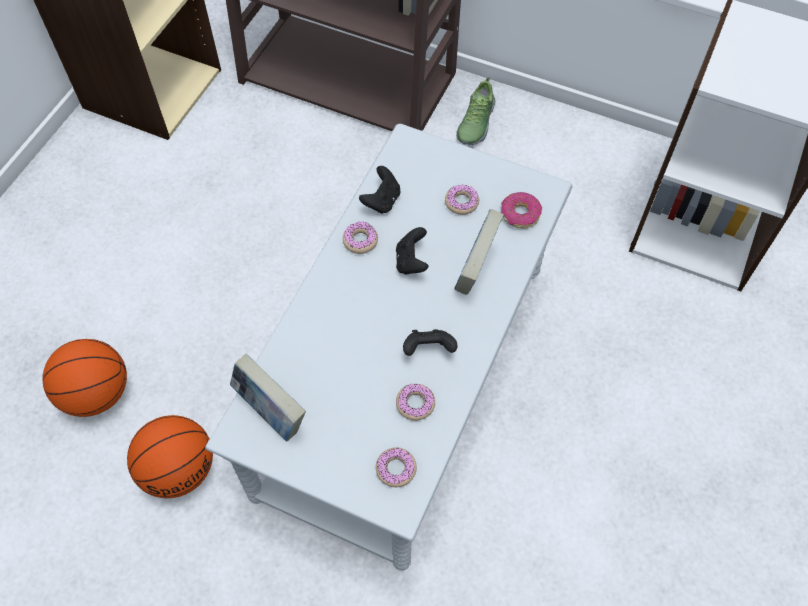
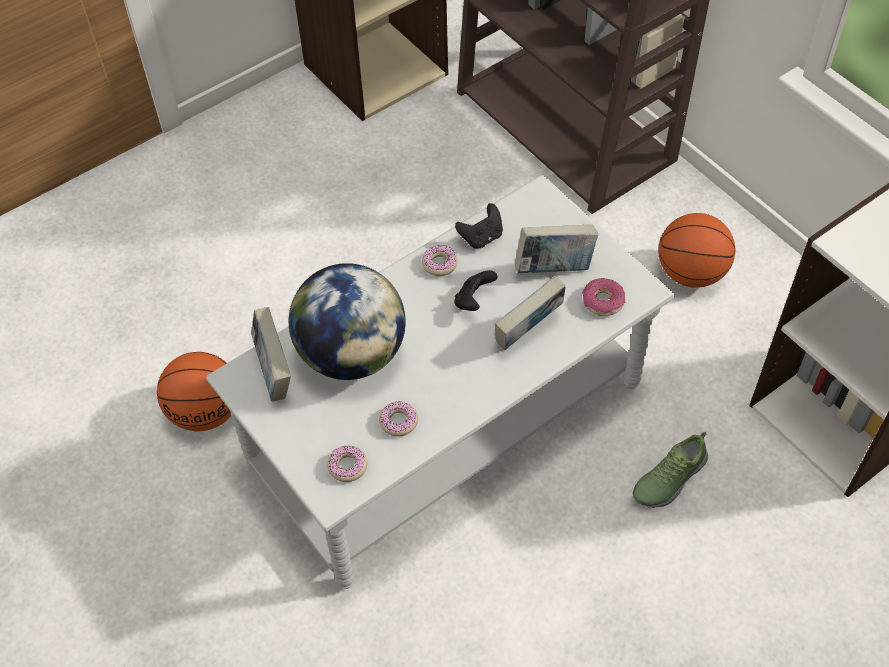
camera: 30 degrees right, 5 degrees down
(96, 394) = (175, 317): basketball -> basketball (690, 273)
(333, 360) = (352, 354): none -> globe
(428, 350) = (440, 382): black game controller -> none
(461, 202) = (554, 268): donut -> book
(475, 123) = (666, 217): shoe -> shoe (668, 478)

